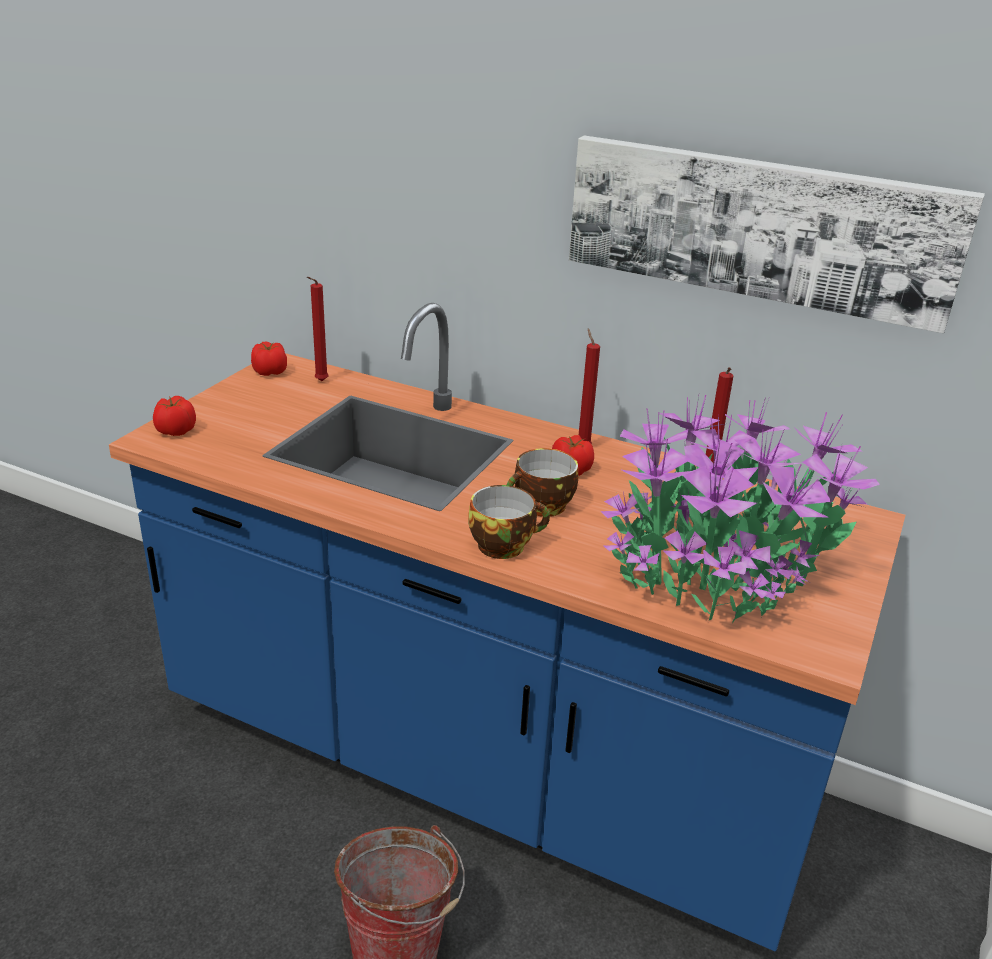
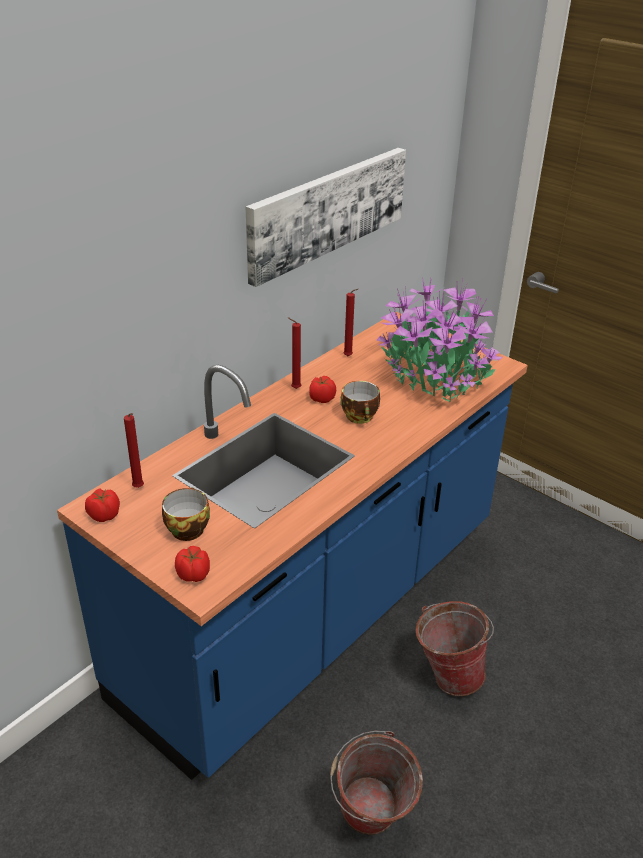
camera: 75 degrees left, 5 degrees up
(135, 881) = (371, 823): none -> bucket
(504, 544) = (398, 437): cup -> cup (187, 528)

